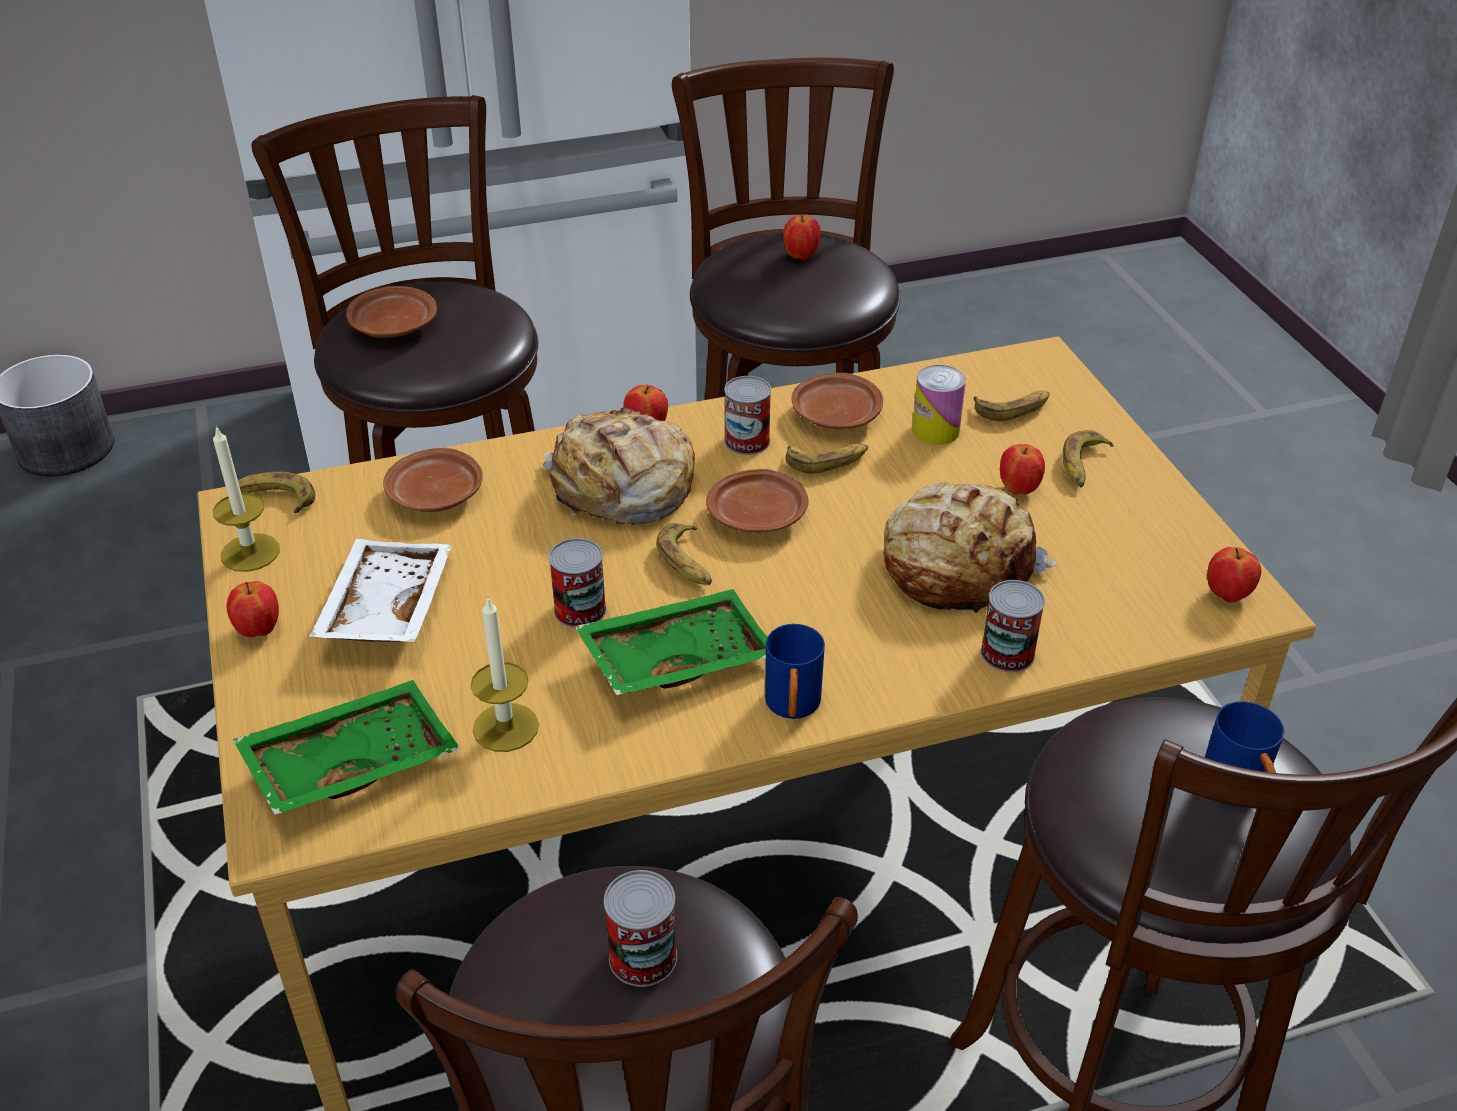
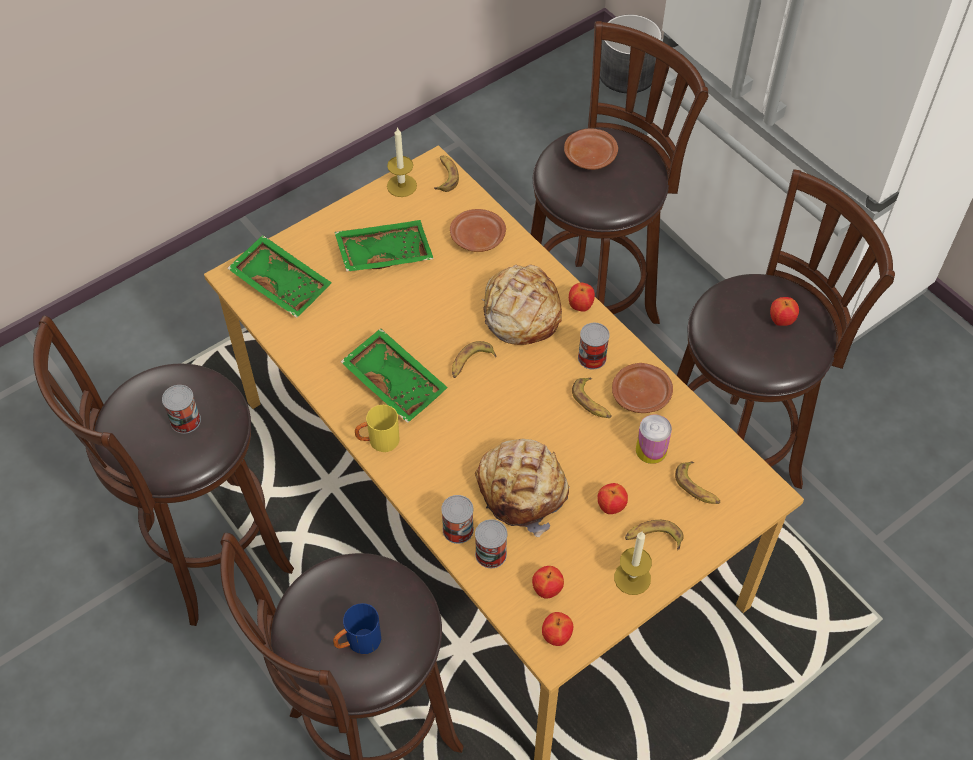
camera: 70 degrees right, 15 degrees up
(259, 630) = (350, 214): apple -> apple (547, 590)
(384, 608) = (384, 252): white tray -> green tray
(505, 727) = (323, 330): candle -> candle (632, 578)
(580, 610) = (414, 330): can -> can (491, 554)
(758, 515) = (525, 383): brown plate -> none
(792, 708) = (378, 441): blue mug -> yellow mug

